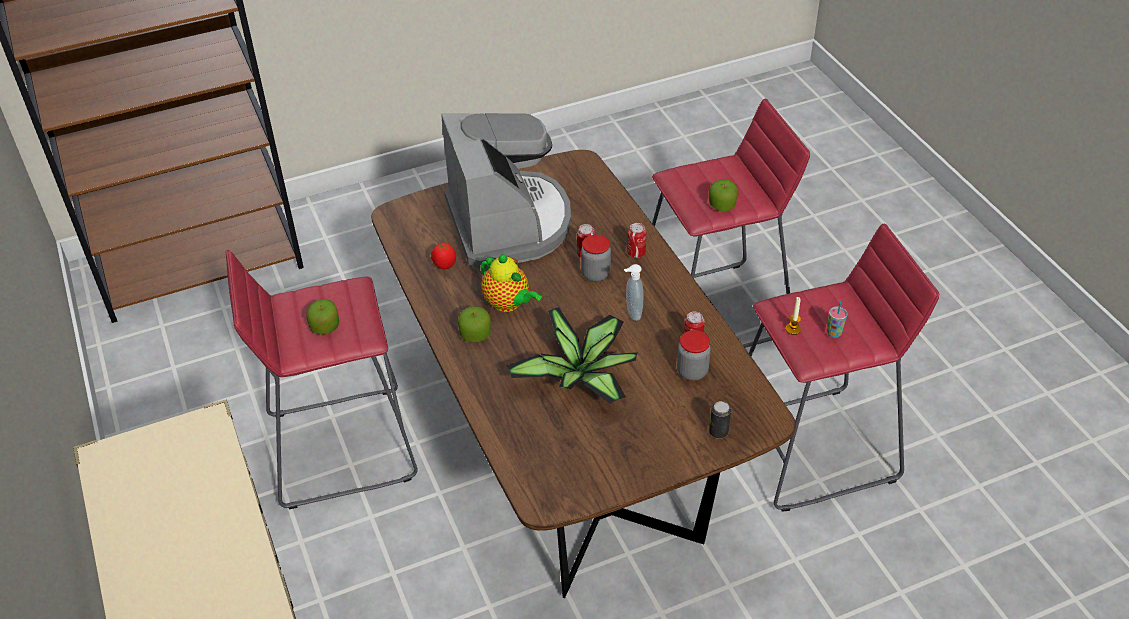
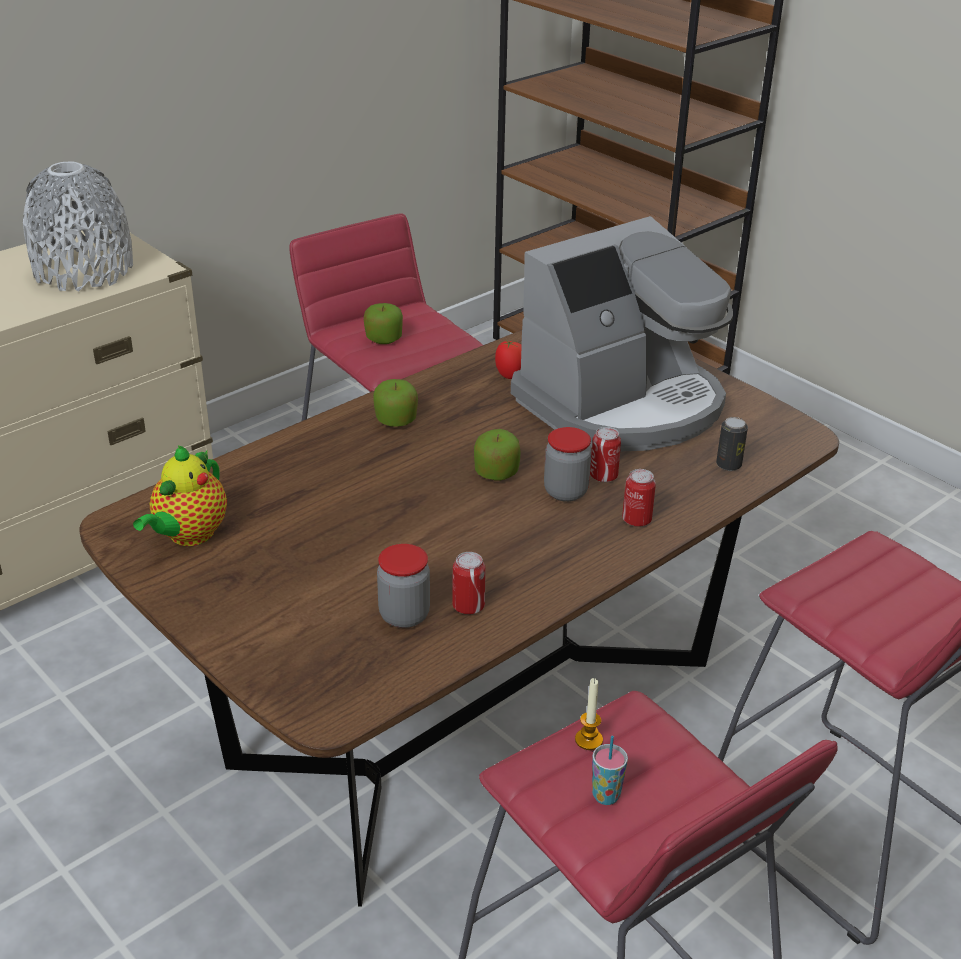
camera: 70 degrees right, 10 degrees down
(182, 473) = (83, 271): none -> grey vase
(508, 304) = (465, 433): teapot -> teapot (188, 536)
(581, 376) = (354, 515): potted plant -> none
(632, 313) = (502, 538): soap dispenser -> none
(718, 432) = (285, 662): can -> can (728, 465)
(722, 205) = (847, 609): apple -> apple (496, 472)

